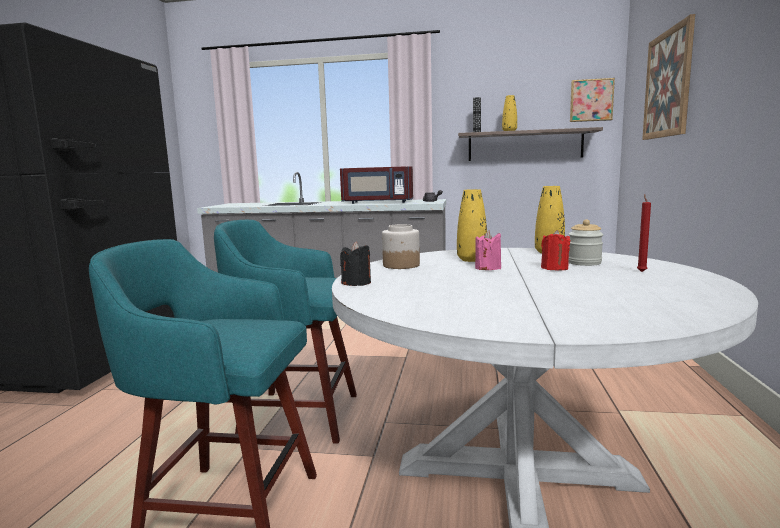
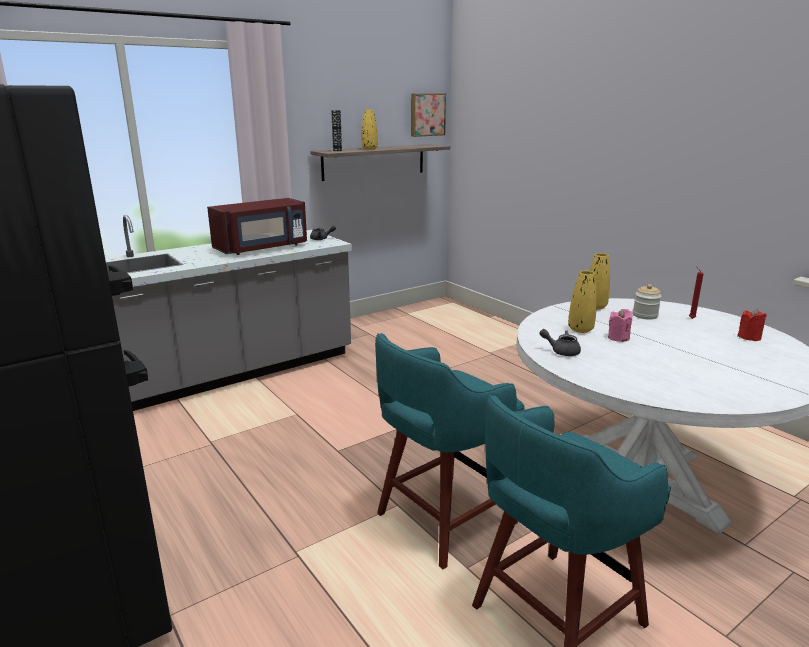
camera: 45 degrees left, 10 degrees up
(356, 283) = (605, 384): black candle -> none
(400, 265) = (561, 351): jar -> grey teapot
(554, 268) = (648, 327): red candle -> red candle (749, 337)
(667, 84) = (533, 122): picture -> none

